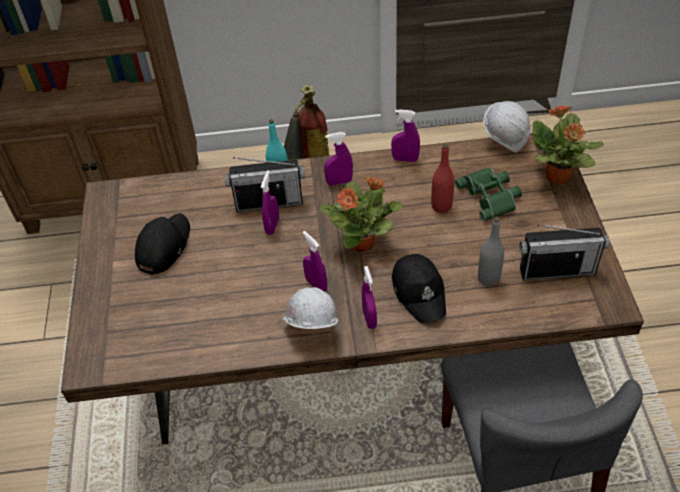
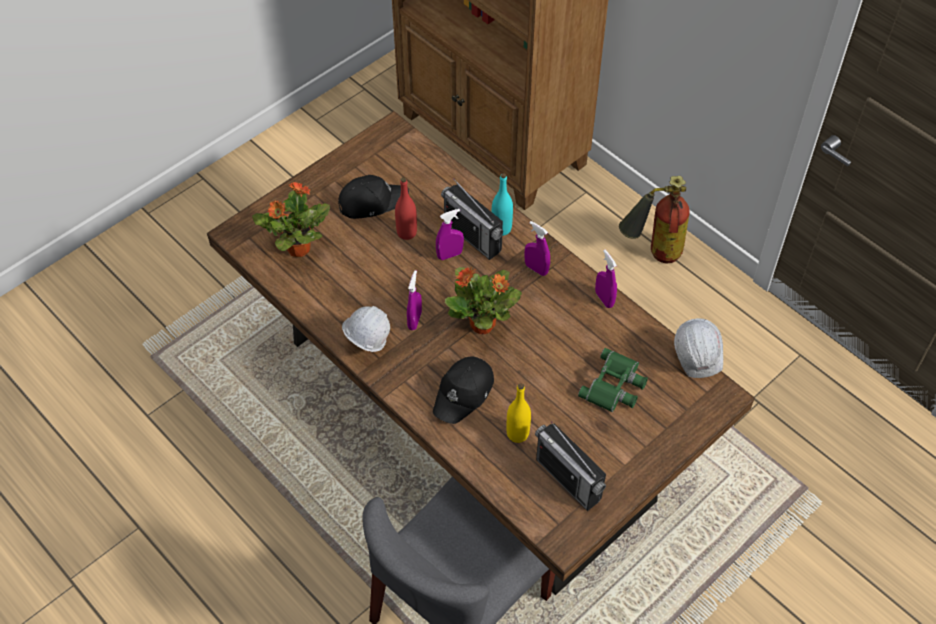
camera: 50 degrees right, 5 degrees up
(369, 318) = (410, 375): purple spray bottle -> none
(441, 206) = (571, 356): red bottle -> red bottle (406, 233)
(488, 278) = (517, 434): grey bottle -> yellow bottle
(557, 177) = (685, 425): potted plant -> potted plant (297, 248)

